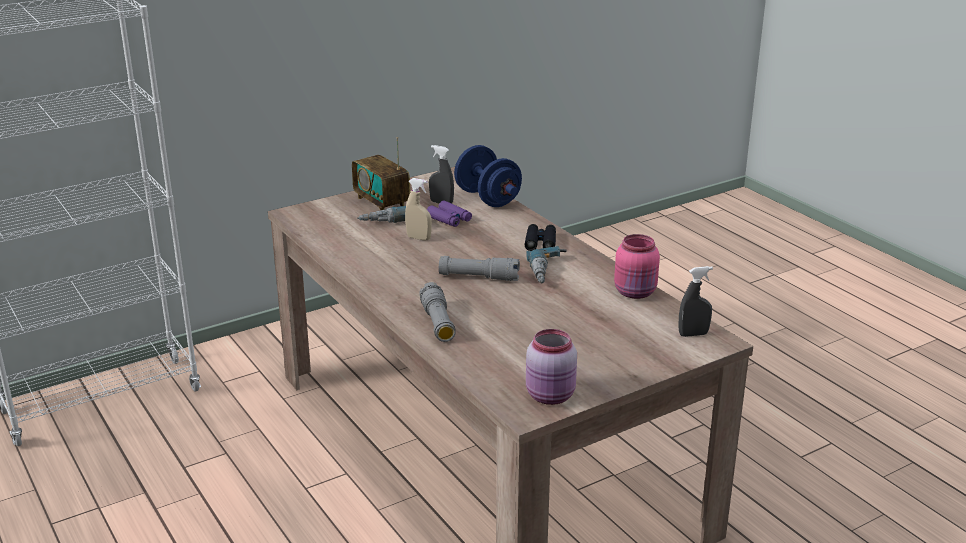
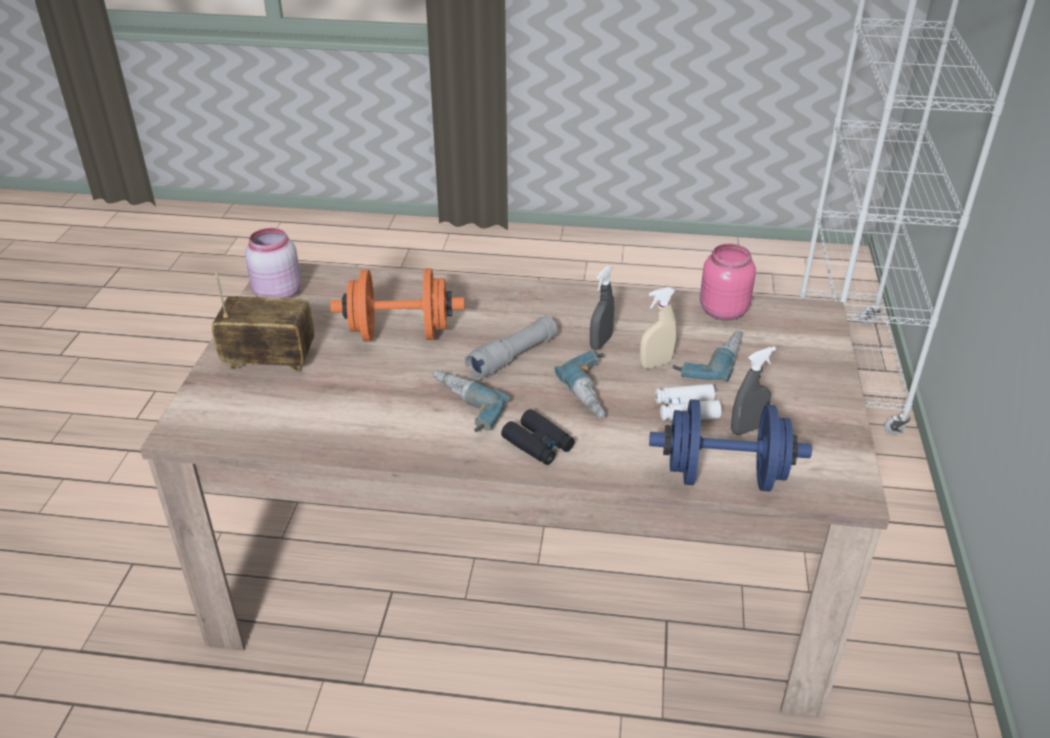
camera: 130 degrees right, 10 degrees up
(381, 202) = (794, 383): radio -> radio (269, 360)
(438, 322) = (461, 296): grey flashlight -> none
(449, 219) = (686, 409): purple binoculars -> white binoculars
(472, 244) = (596, 392): none -> power drill
(515, 322) = (400, 334): none -> orange dumbbell
(636, 293) = (336, 440): pink jar -> pink jar (721, 311)
(693, 334) = (217, 423): grey spray bottle -> grey spray bottle (600, 343)

